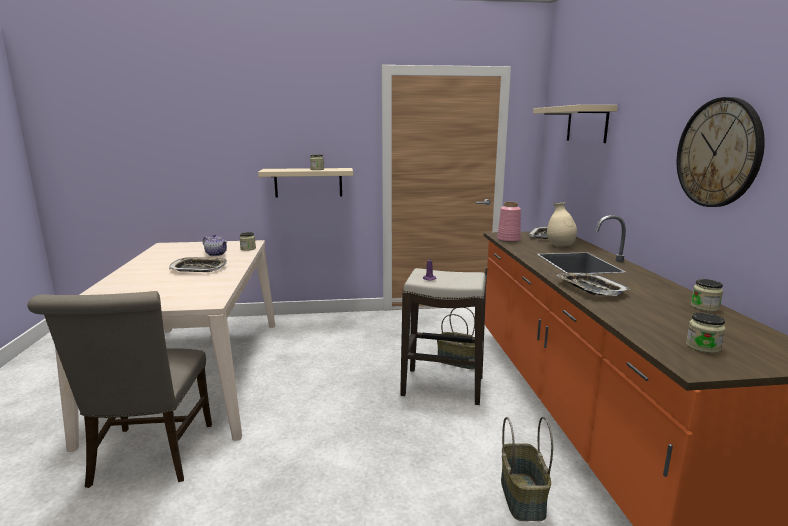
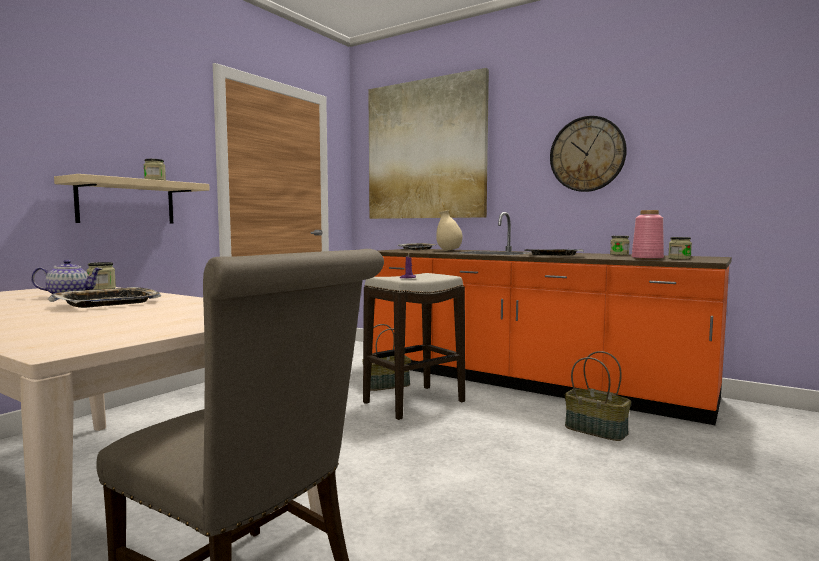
camera: 50 degrees left, 10 degrees down
(508, 239) = (401, 251): pink vase -> pink vase (647, 258)
(587, 124) = (426, 150): beige shelf -> picture

